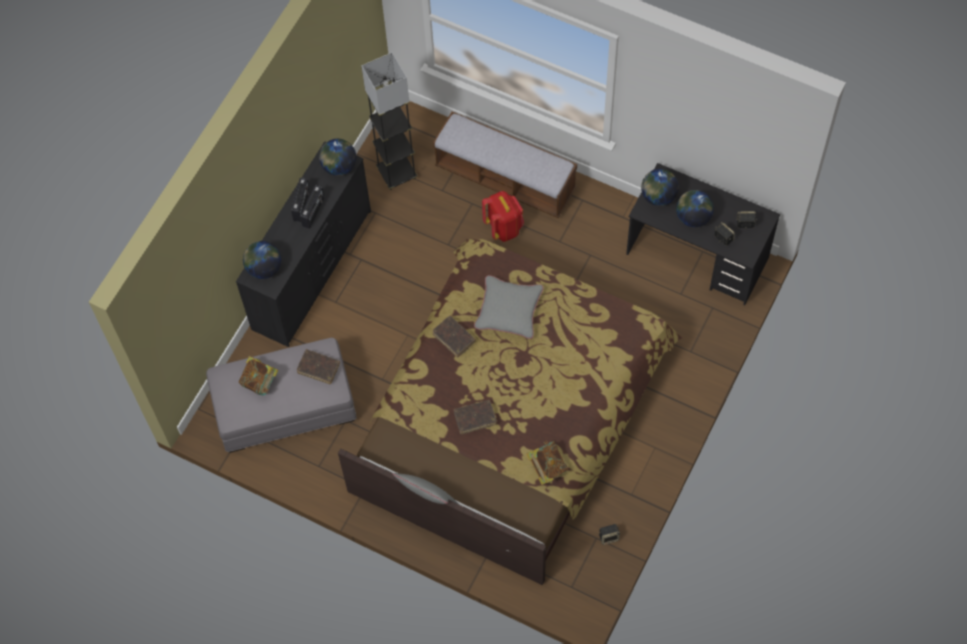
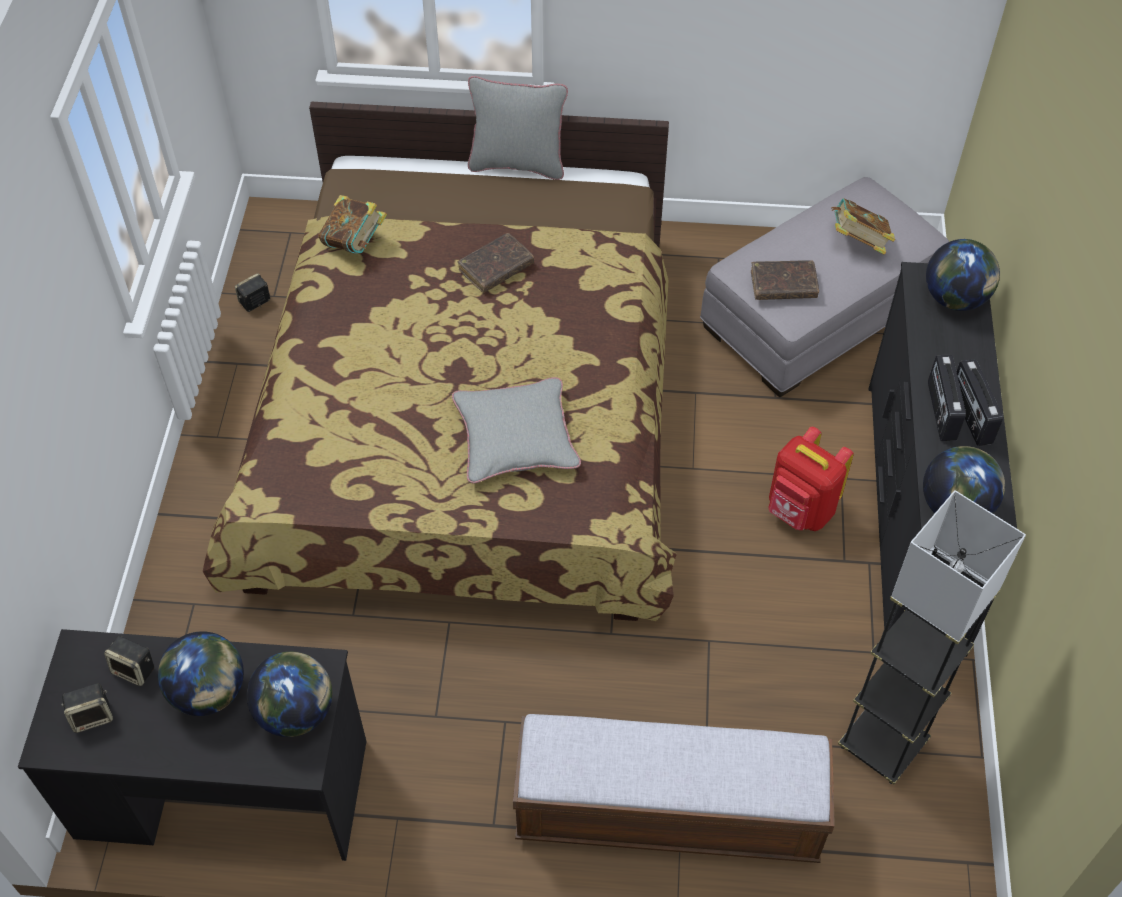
camera: 155 degrees right, 10 degrees down
(454, 338) = (588, 365): brown book -> none
(504, 228) = (622, 710): red backpack -> red backpack (800, 511)

